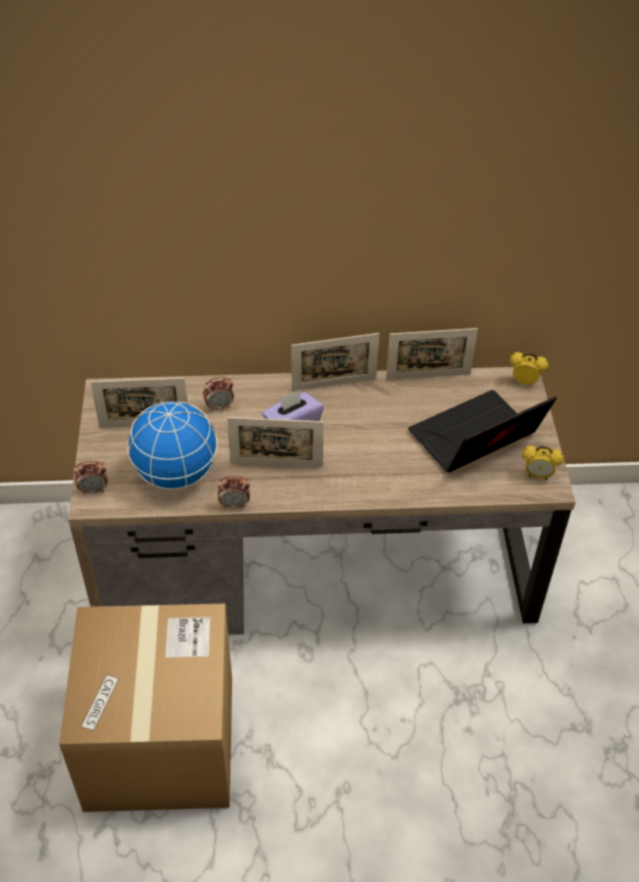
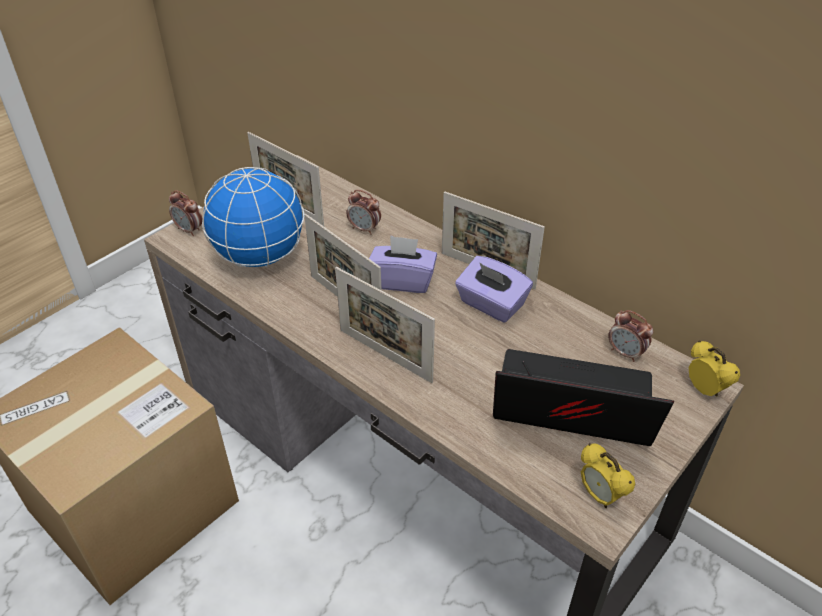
camera: 45 degrees right, 5 degrees down
(234, 504) = (268, 310): alarm clock -> alarm clock (625, 353)
(363, 406) = (491, 305): none -> purple tissue box
(428, 376) = (593, 319): picture frame -> picture frame (385, 355)

